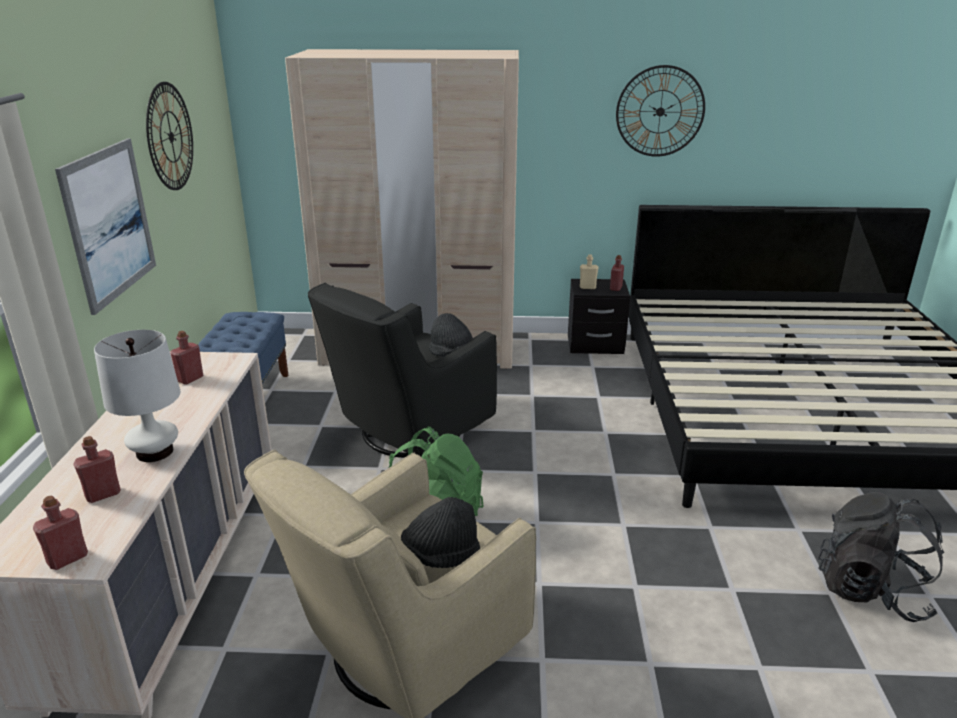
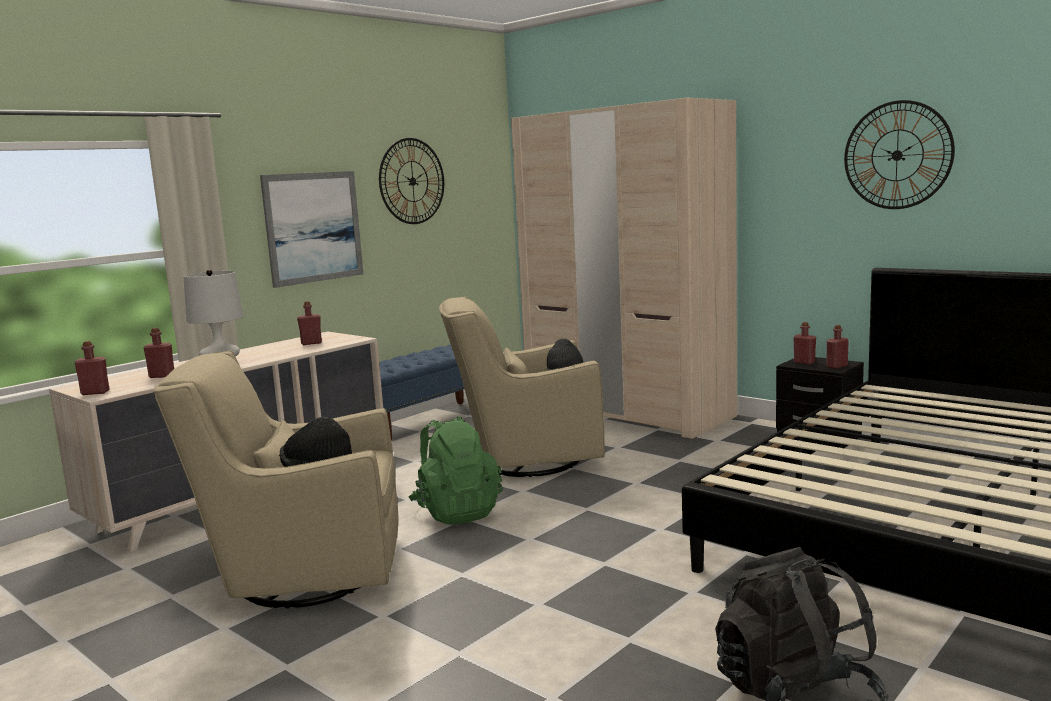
camera: 40 degrees right, 15 degrees down
(408, 432) = (525, 460): black armchair -> beige armchair
(587, 287) = (804, 362): beige bottle -> red bottle

